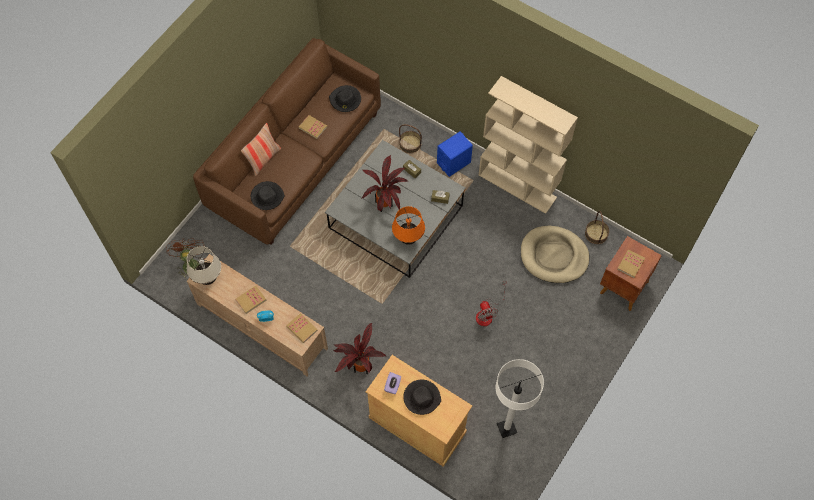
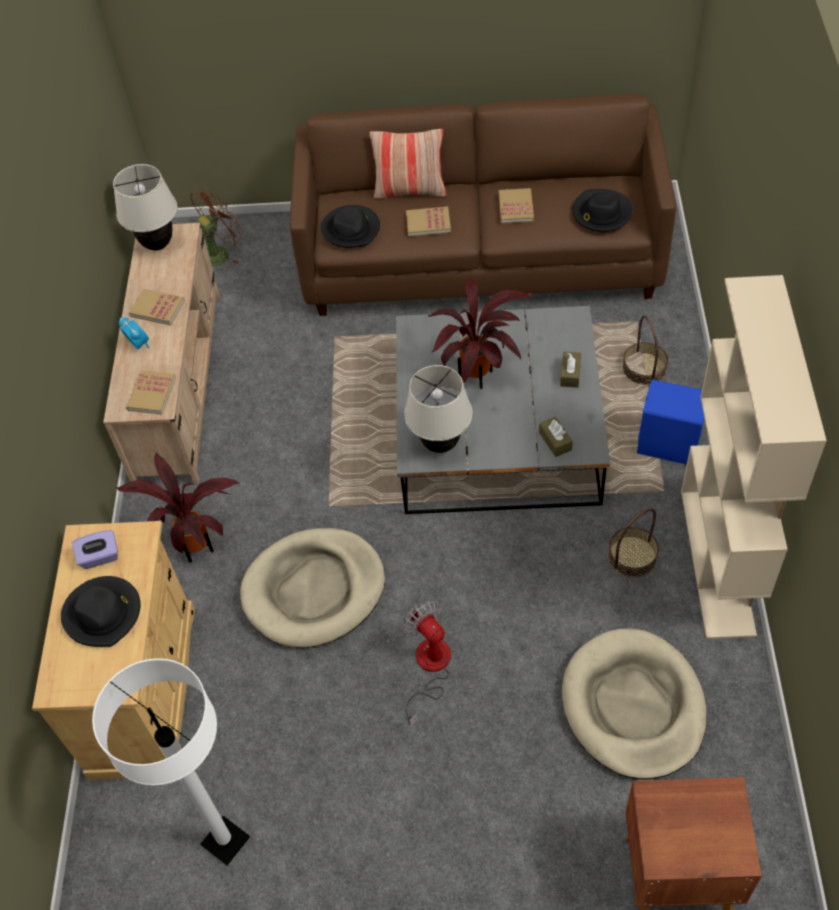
camera: 60 degrees right, 10 degrees down
(408, 239) = (440, 444): orange table lamp -> beige table lamp
(419, 333) = (314, 590): none -> beige dog bed
(487, 313) = (429, 668): fan -> fan turned 105 degrees clockwise
(596, 234) = (746, 751): basket -> basket (632, 556)
(630, 264) = (684, 824): book -> book (428, 223)

